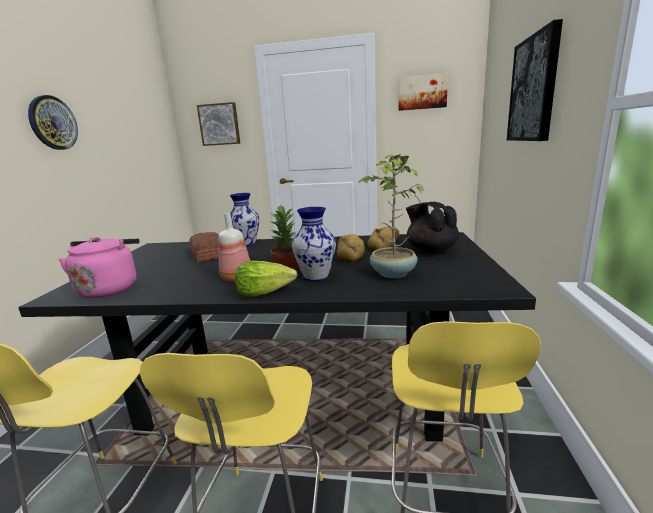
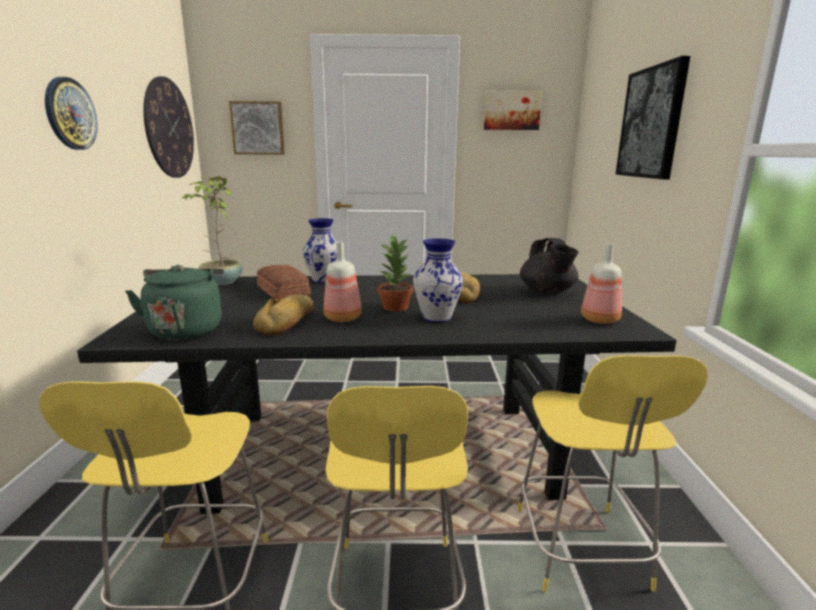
camera: 10 degrees left, 0 degrees up
(109, 288) = (186, 329): pink kettle -> green kettle
(149, 129) = (169, 128): none -> wall clock
(265, 292) = (389, 334): lettuce -> none
(386, 244) = (493, 284): bread -> bread (288, 321)
(392, 274) = (520, 316): potted plant -> potted plant (221, 282)
(431, 250) = (547, 292): black teapot -> black teapot turned 150 degrees counterclockwise
(467, 277) = (600, 320): none -> bottle

